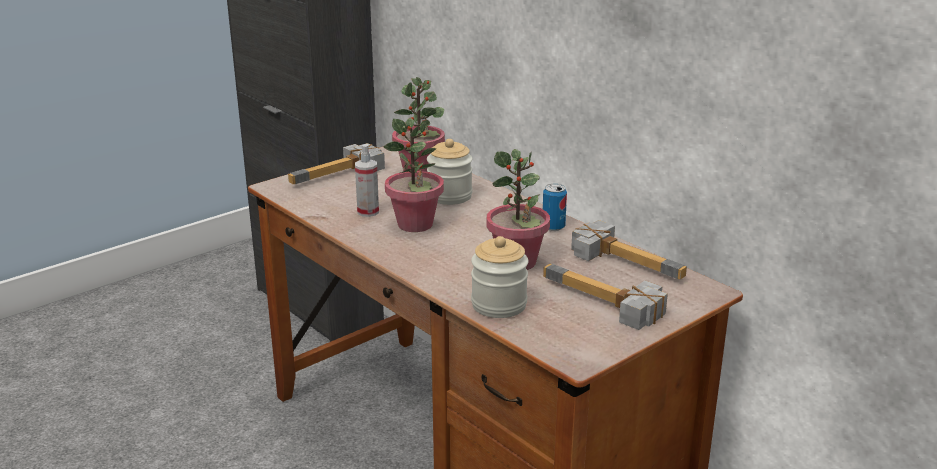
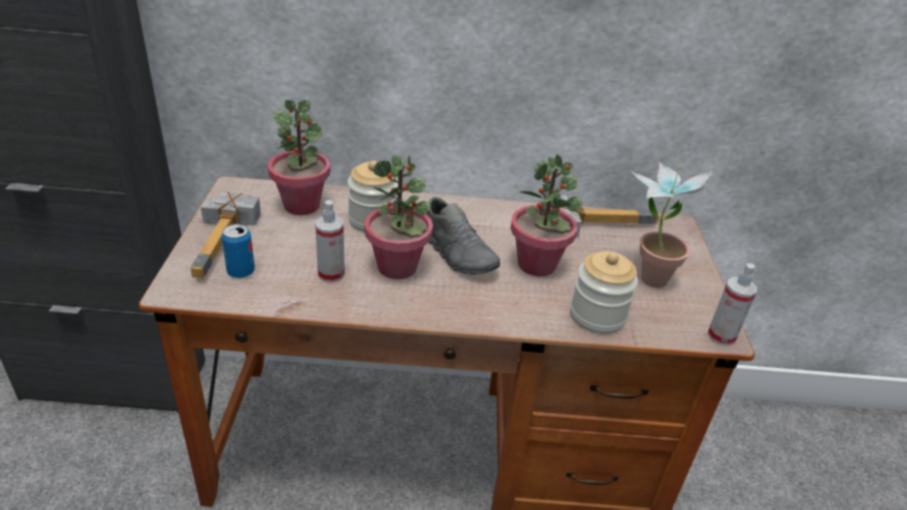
camera: 50 degrees left, 10 degrees up
(471, 234) = (458, 253): none -> grey shoe
(553, 227) = (501, 215): can -> can (241, 272)
(575, 359) = (721, 336): none -> spray bottle
(600, 304) = (648, 273): hammer -> potted plant

